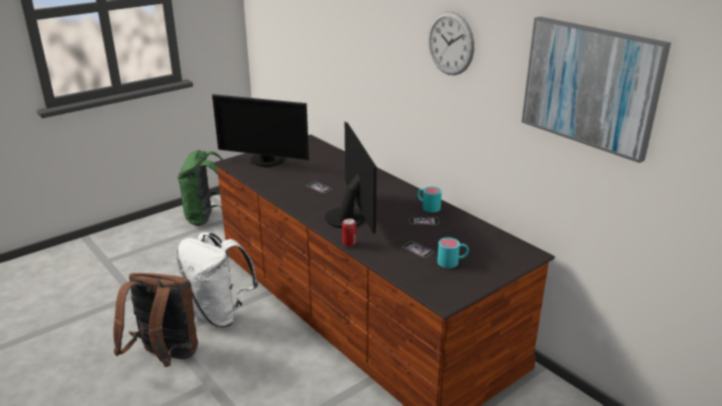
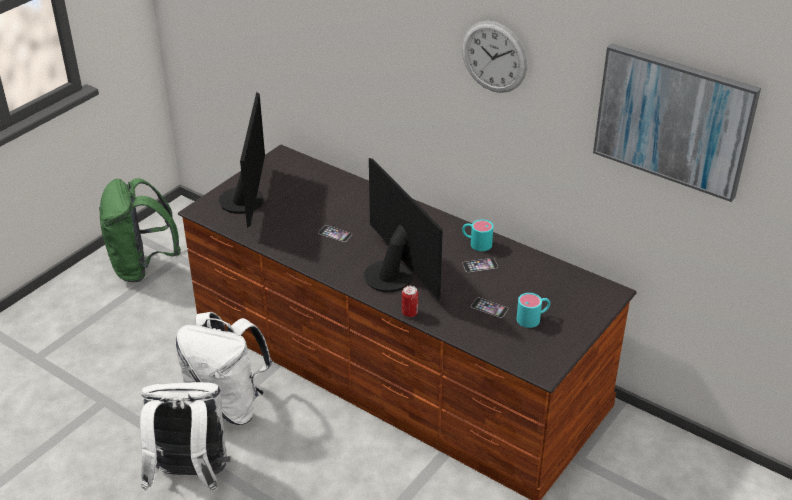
camera: 15 degrees left, 10 degrees up
(165, 357) = (190, 476): brown backpack -> white backpack
(266, 161) = (246, 200): monitor -> monitor turned 90 degrees counterclockwise

